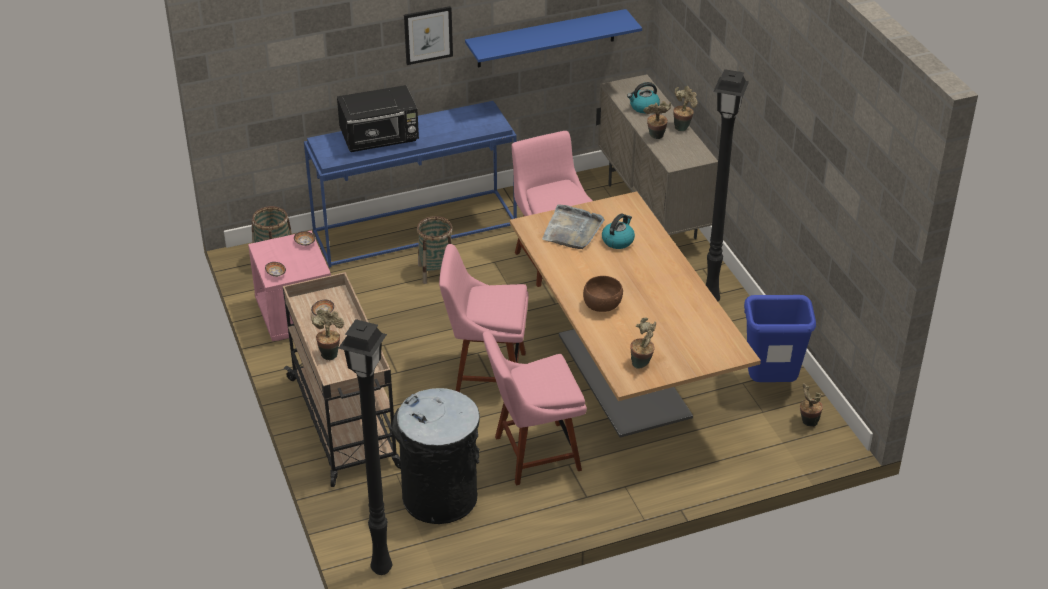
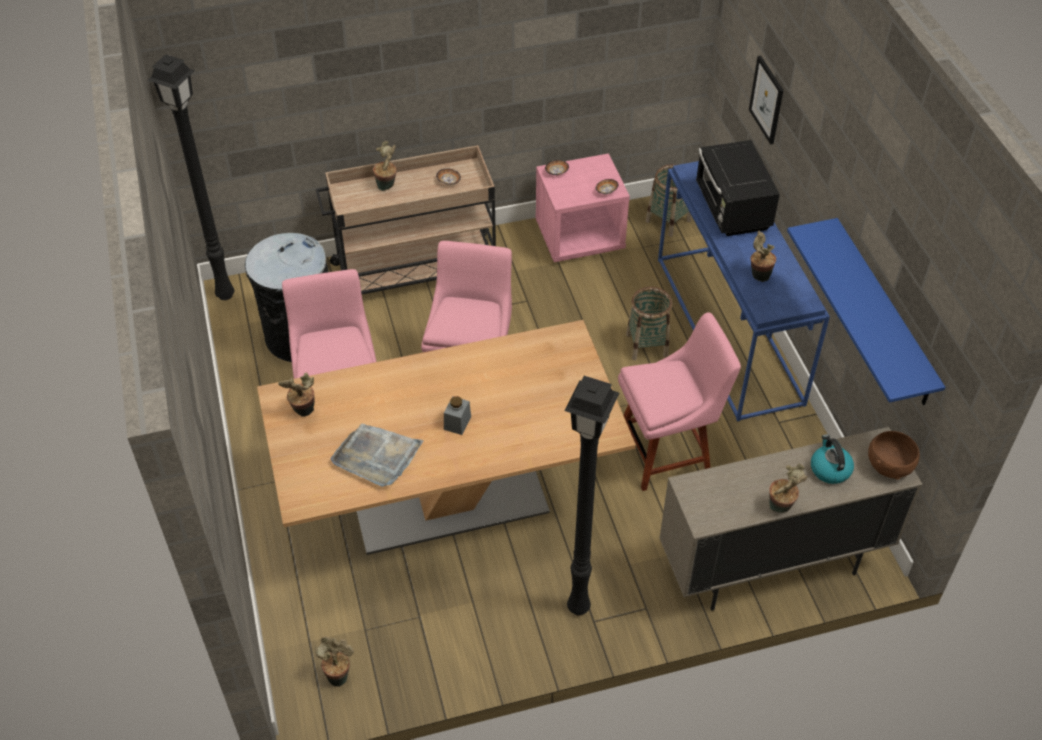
camera: 95 degrees right, 10 degrees up
(428, 35) = (820, 173): picture -> picture (767, 99)
(572, 230) = (557, 373): grey tray -> grey tray (377, 456)
(602, 306) = (410, 387): brown bowl -> brown bowl (888, 465)
(618, 240) = (531, 414): kettle -> none
(635, 277) = (457, 423): none -> grey jar
(656, 137) = (753, 474): potted plant -> potted plant (758, 275)
(771, 384) = (411, 648): blue trash can -> none

